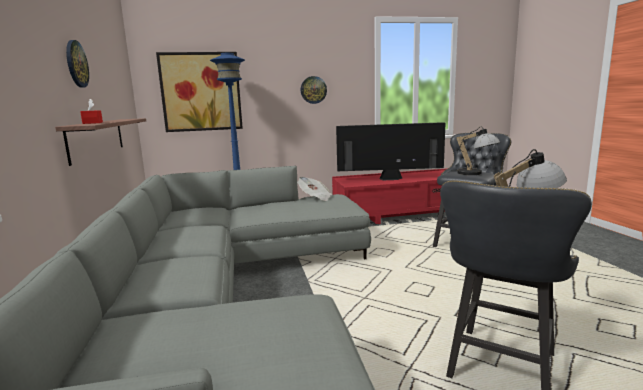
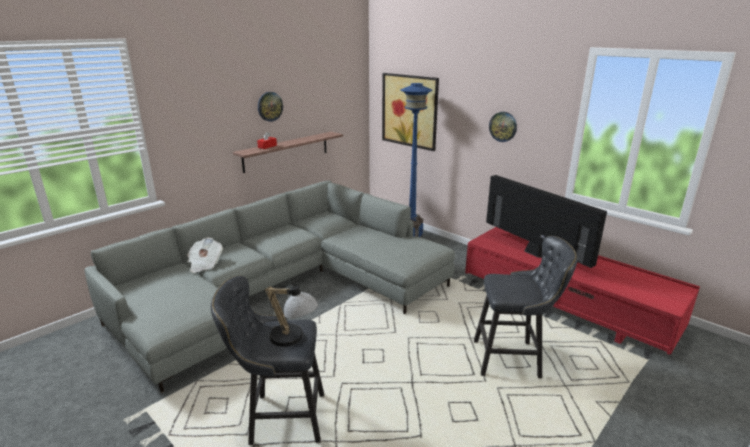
camera: 55 degrees right, 10 degrees up
(315, 198) = (410, 242): newspaper -> newspaper (205, 264)
(475, 174) = (514, 290): table lamp -> none

